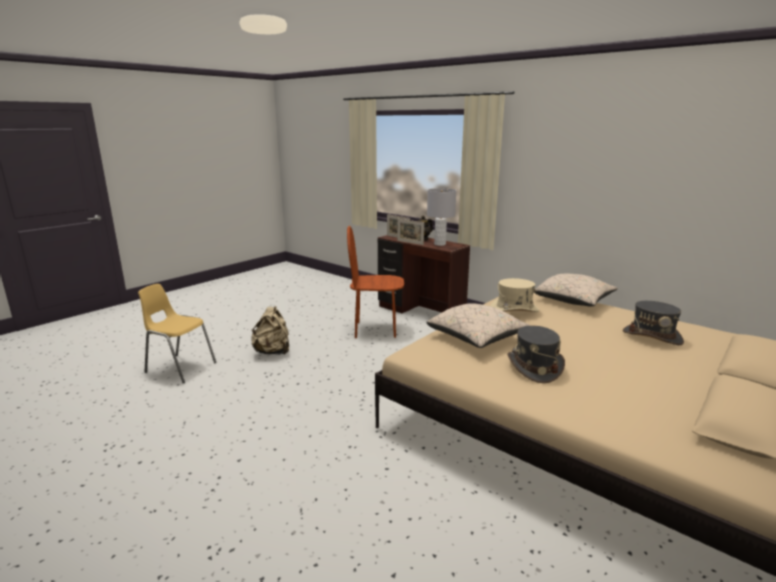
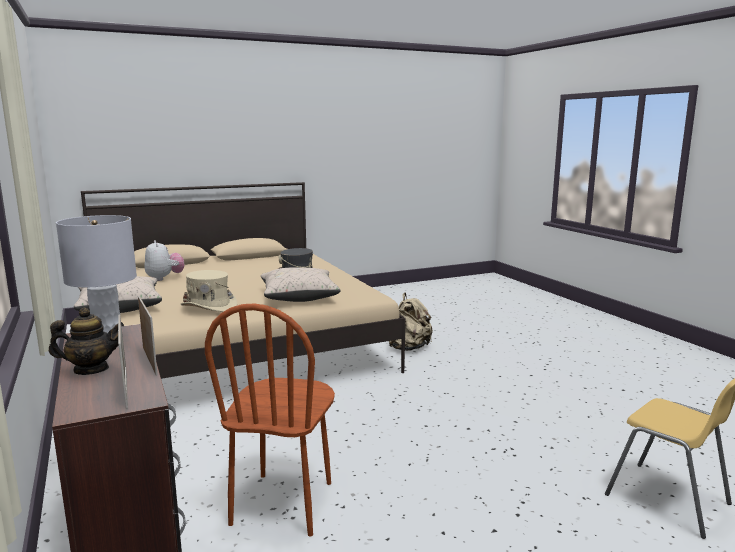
camera: 155 degrees left, 5 degrees down
(273, 352) = (503, 496): beige backpack -> beige backpack (409, 348)
(375, 330) = (283, 503): brown chair -> brown chair turned 75 degrees clockwise
(652, 336) = (165, 278): grey hat -> plush toy

